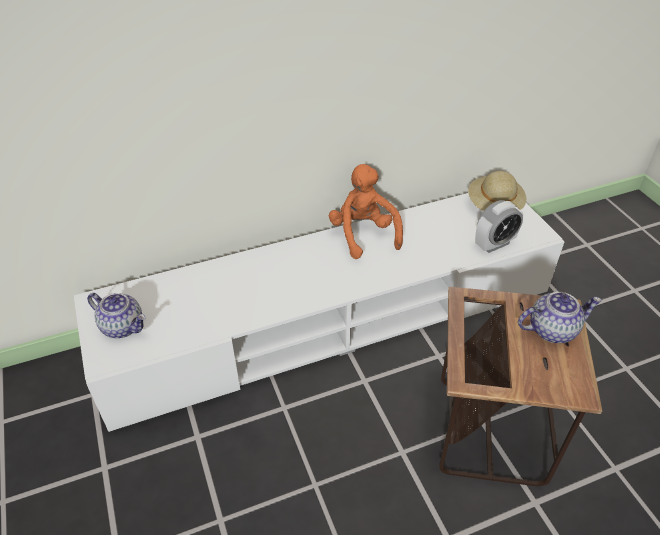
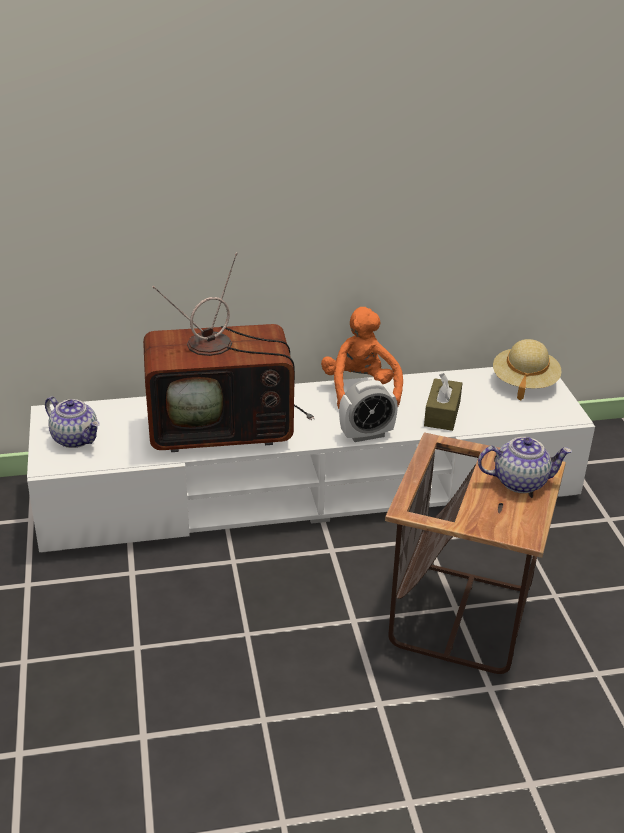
camera: 10 degrees right, 10 degrees down
(257, 292) = (224, 427): none -> television
(438, 248) = (442, 414): none -> brown tissue box
(494, 244) = (509, 418): alarm clock -> alarm clock (366, 435)

